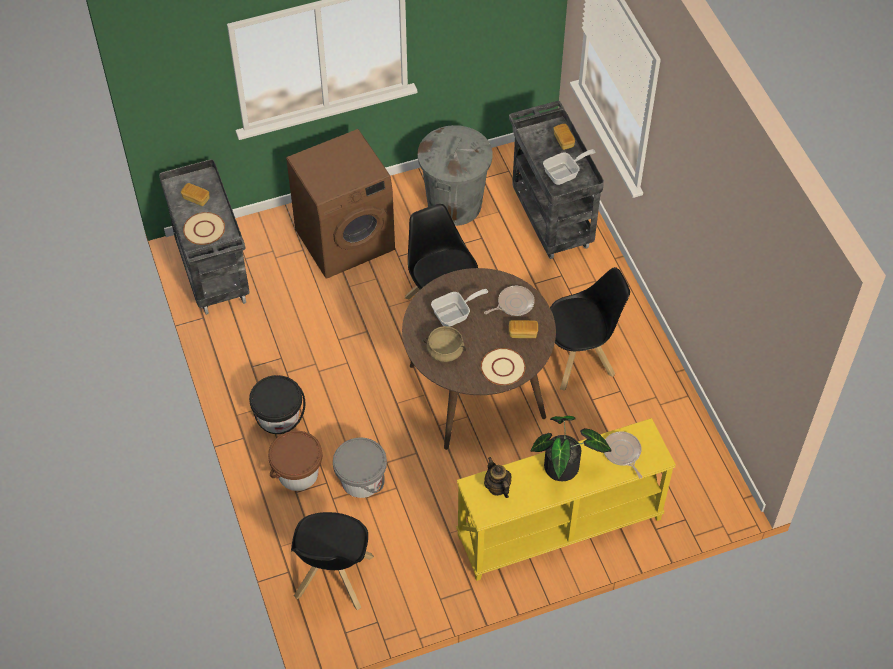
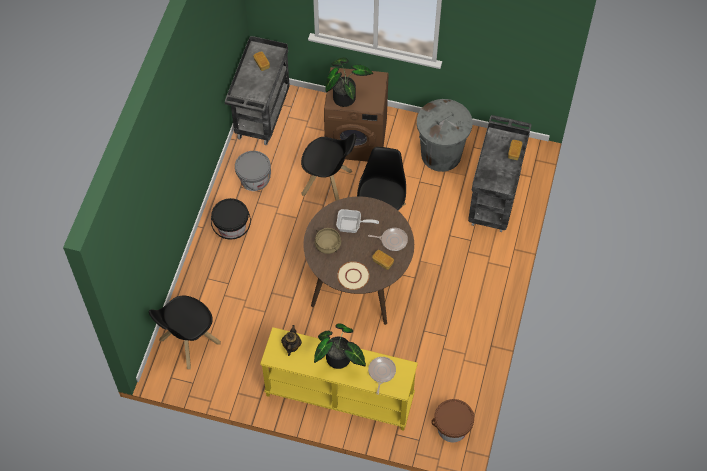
camera: 35 degrees right, 5 degrees up
(204, 229) = (251, 86): beige plate -> none
(298, 473) = (217, 267): brown bucket -> brown bucket (452, 428)
(329, 178) = (345, 95): none -> potted plant
(361, 480) = (249, 294): grey bucket -> grey bucket (254, 179)
(564, 173) = (496, 175): frying pan -> none
(580, 358) = (438, 300): black chair -> black chair (328, 183)

